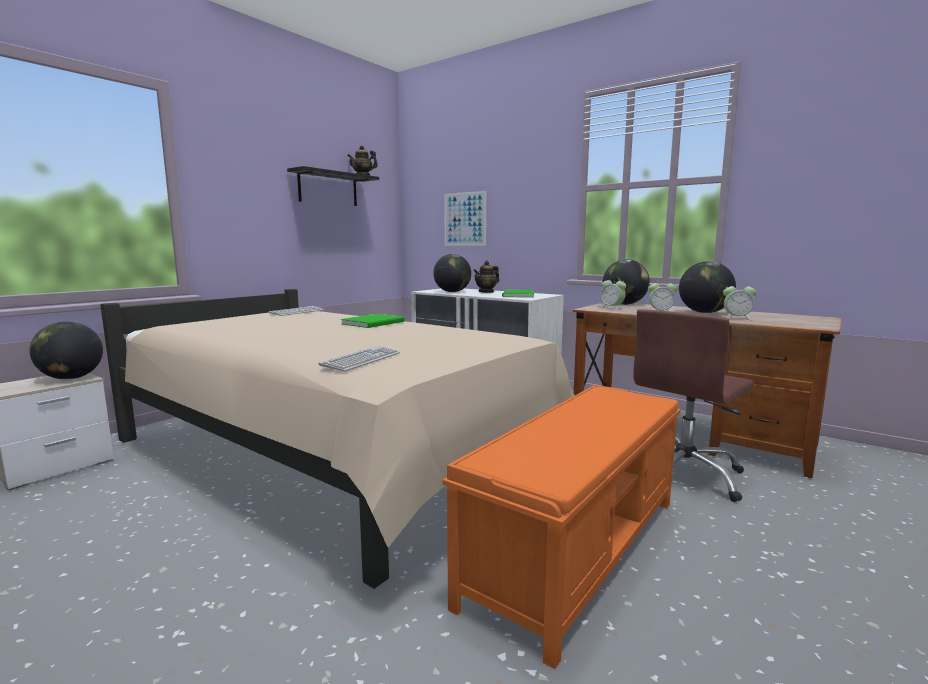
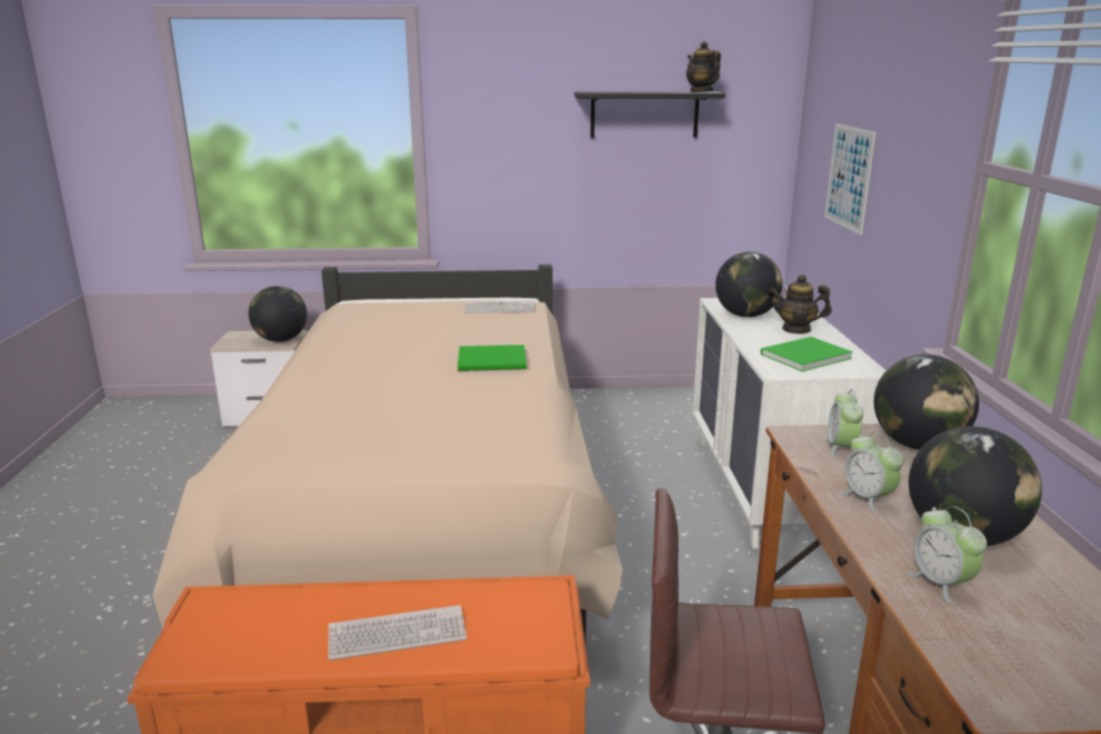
camera: 50 degrees right, 10 degrees up
(361, 360) = (292, 432): keyboard -> keyboard (397, 634)

